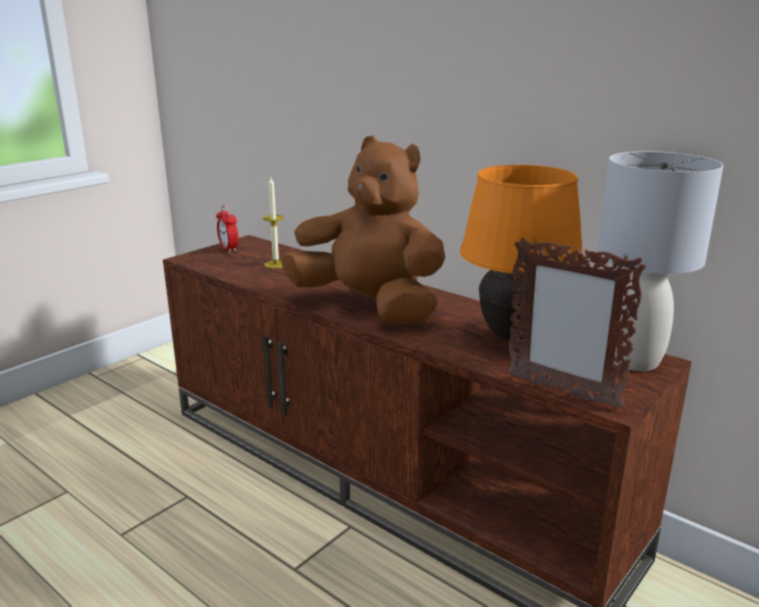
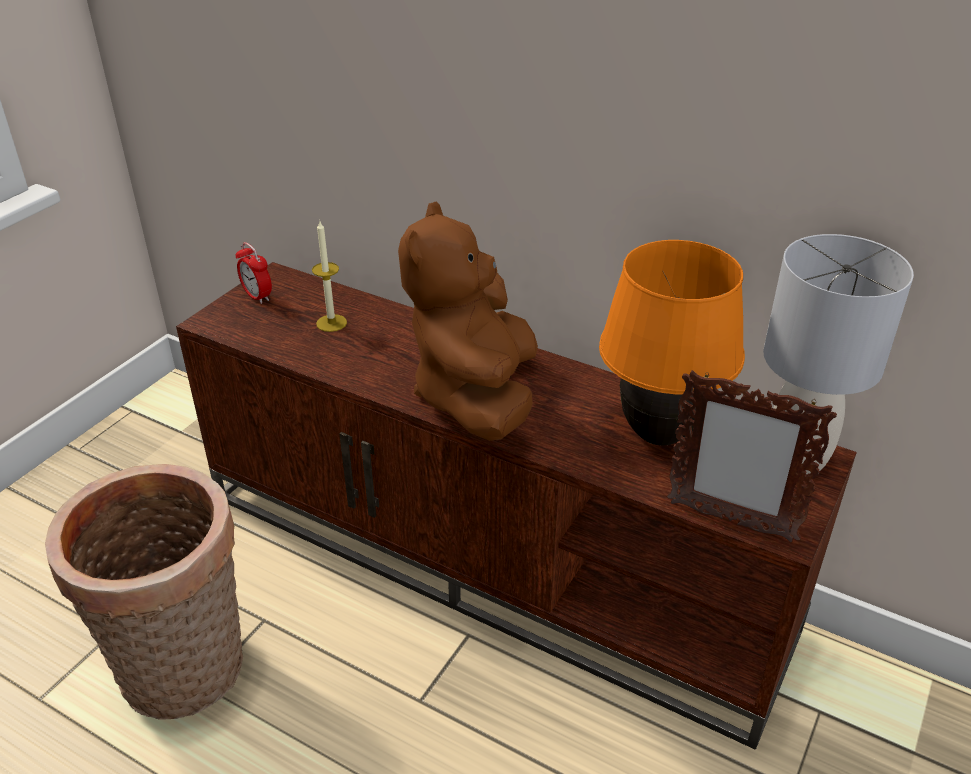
camera: 10 degrees left, 15 degrees up
(111, 526) = (185, 674): none -> basket
(369, 307) = (476, 396): brown plush toy -> brown plush toy turned 105 degrees counterclockwise

